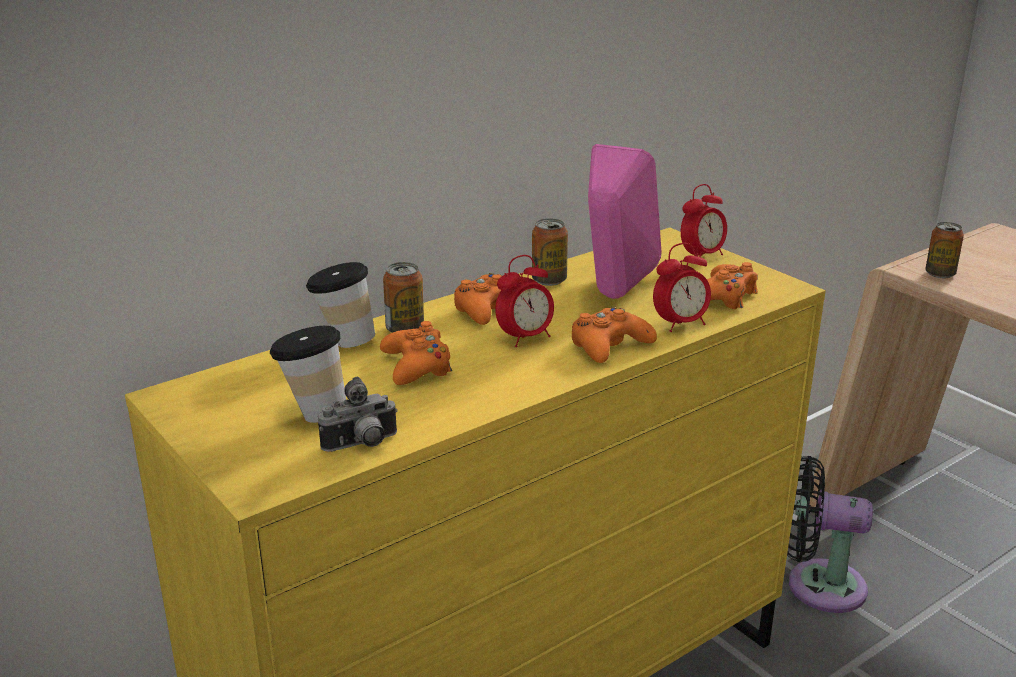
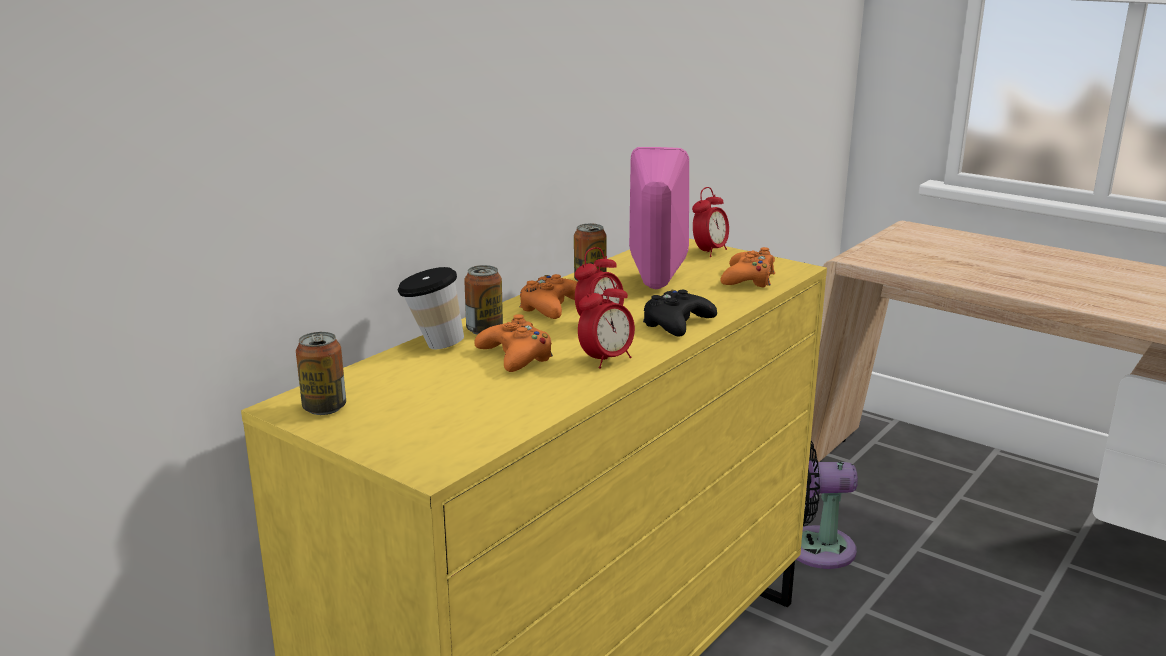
camera: 15 degrees left, 5 degrees down
(313, 413) = (444, 403): cup -> none
(362, 445) = (508, 422): camera -> none
(609, 346) = (677, 324): orange game controller -> black game controller
(680, 324) = (726, 302): alarm clock -> alarm clock (606, 360)
(940, 274) = (882, 260): can -> can (324, 408)

